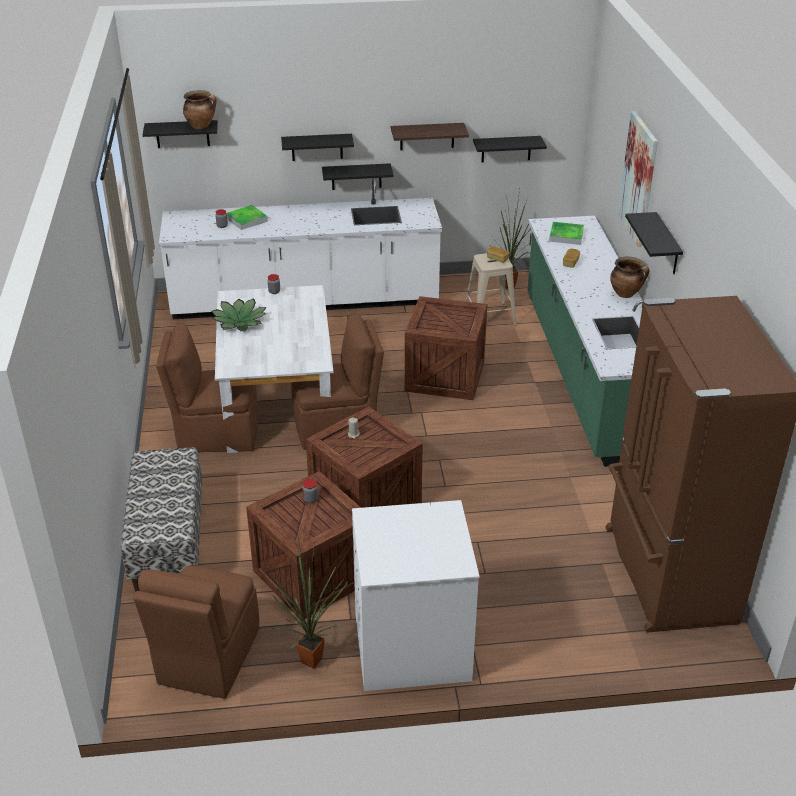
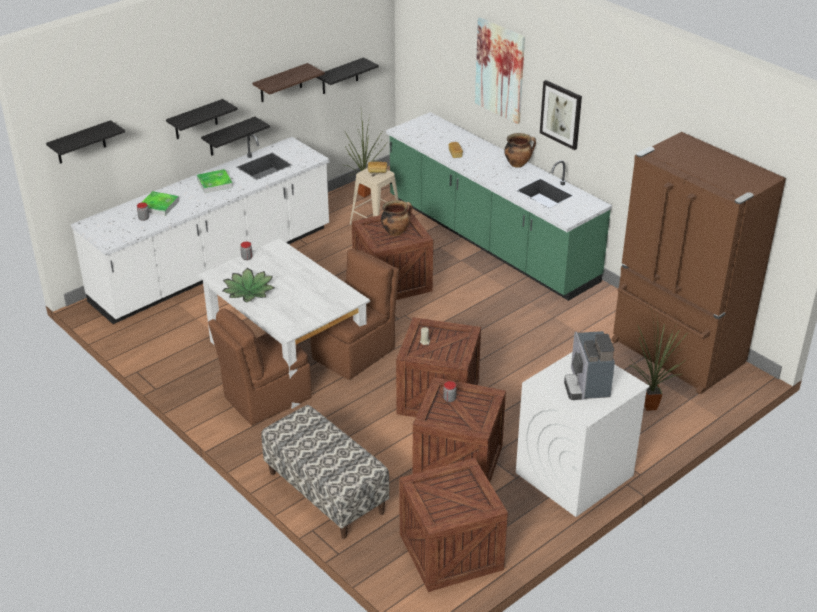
camera: 35 degrees left, 0 degrees up
(201, 126) = (105, 130): cooking pot -> cooking pot (396, 231)
(207, 658) = (450, 553): brown chair -> crate
(314, 659) = (522, 515): potted plant -> potted plant (650, 405)
(412, 543) = (587, 385): none -> coffee machine
(566, 235) = (428, 134): tray -> tray (215, 183)
(667, 245) = (561, 114): black shelf -> picture

